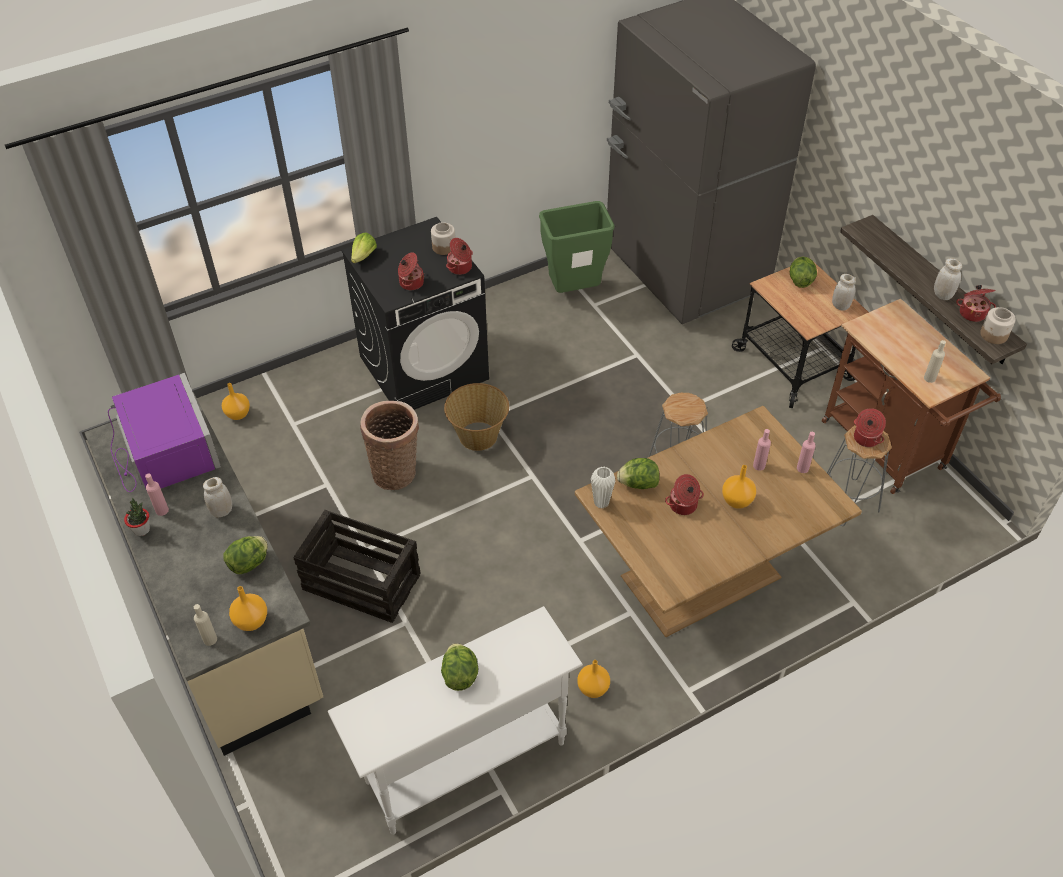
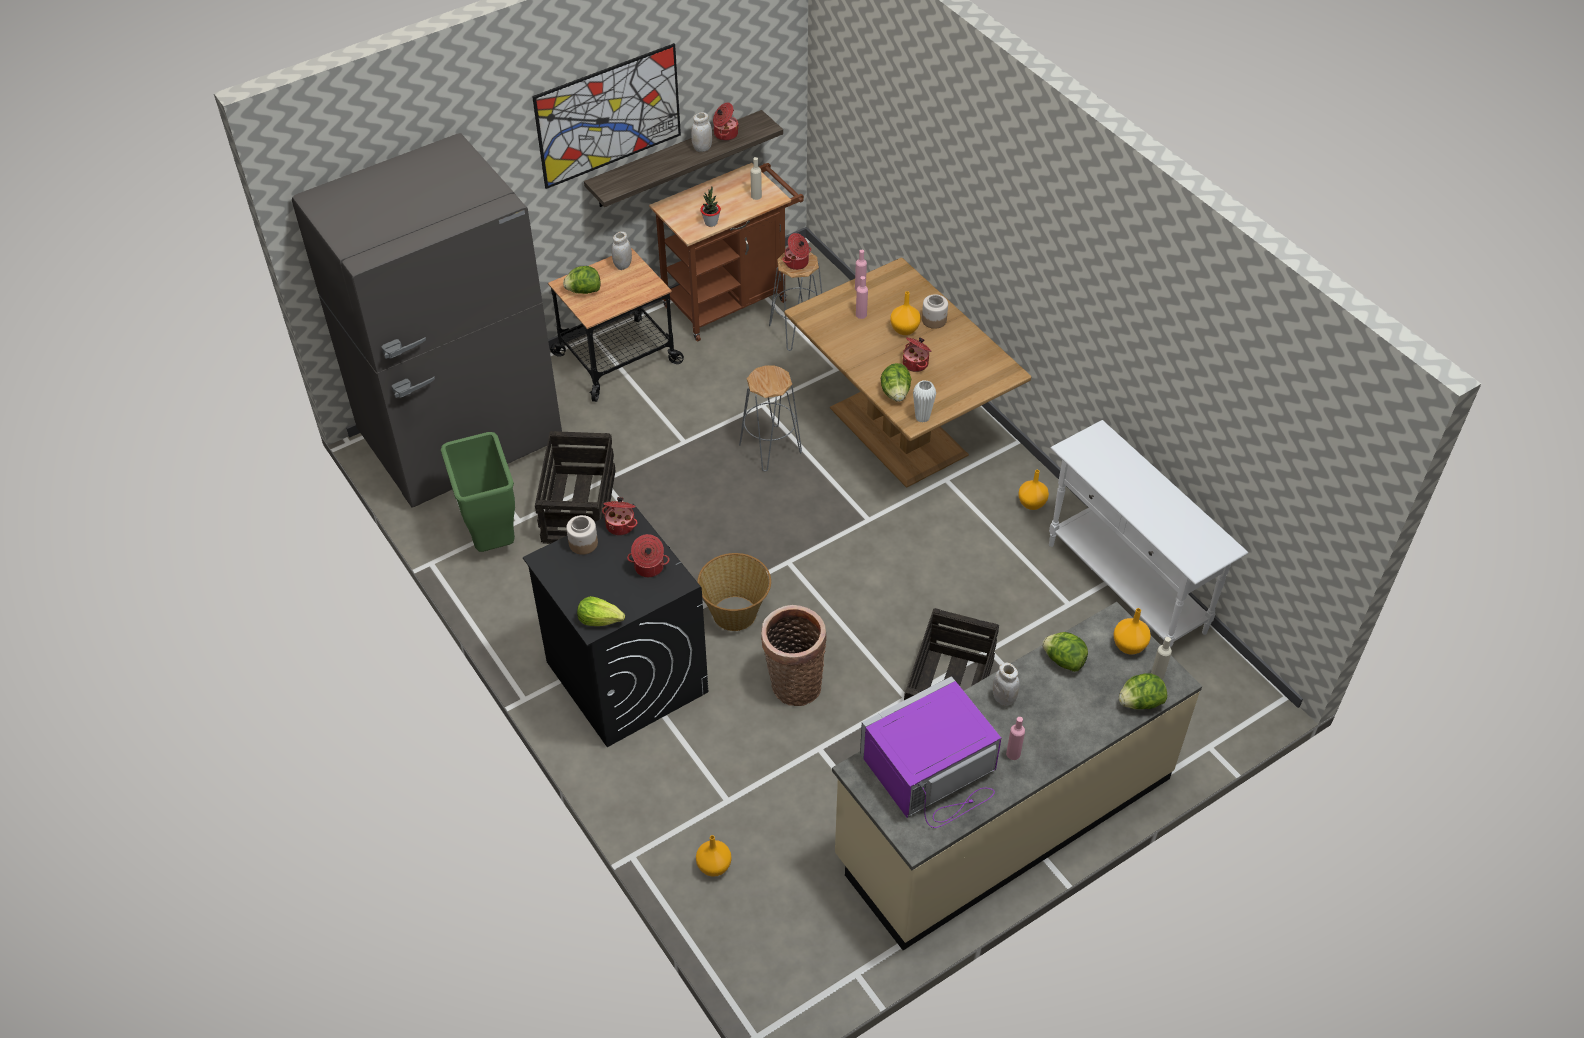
camera: 95 degrees left, 0 degrees up
(142, 530) = (1042, 766): potted plant -> potted plant (711, 222)
(460, 674) = (1135, 496): lettuce -> lettuce (1140, 702)
(608, 340) = (579, 506): none -> crate
(911, 181) = (609, 116): none -> picture
(994, 335) = (753, 125): jar -> jar (934, 320)

